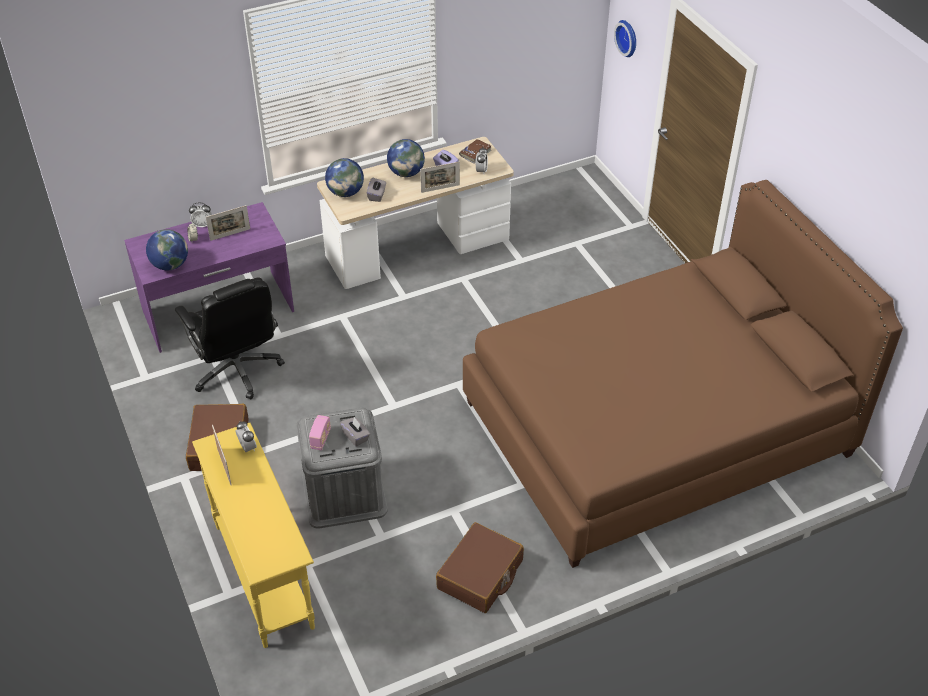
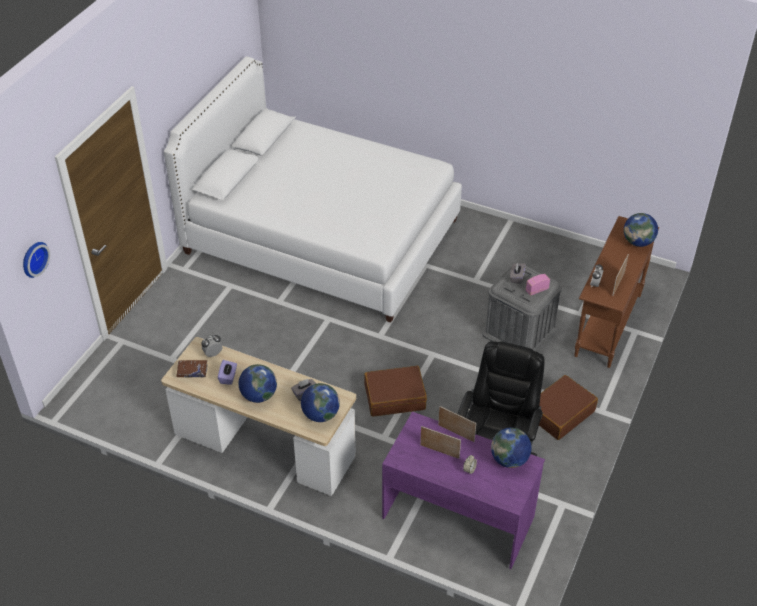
camera: 130 degrees left, 0 degrees up
(202, 225) = (448, 478): alarm clock -> none
(253, 539) = (638, 242): none -> globe
(264, 575) = (607, 325): yellow console table -> brown console table
(440, 188) = (259, 363): picture frame -> picture frame (456, 433)
(480, 575) = (501, 247): brown suitcase -> brown suitcase (395, 397)
(655, 428) = (322, 236): brown bed -> white bed

